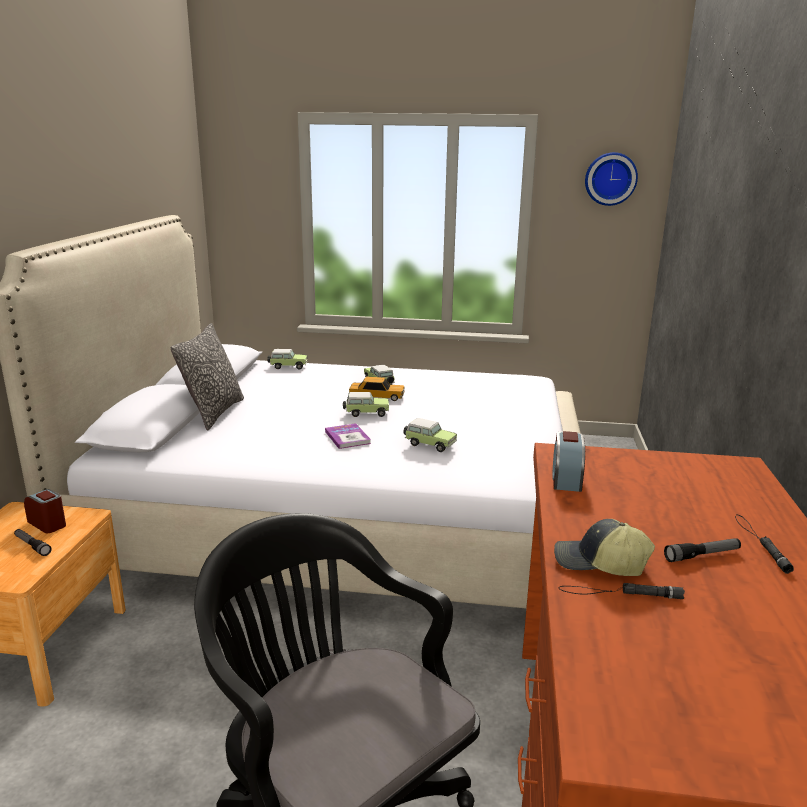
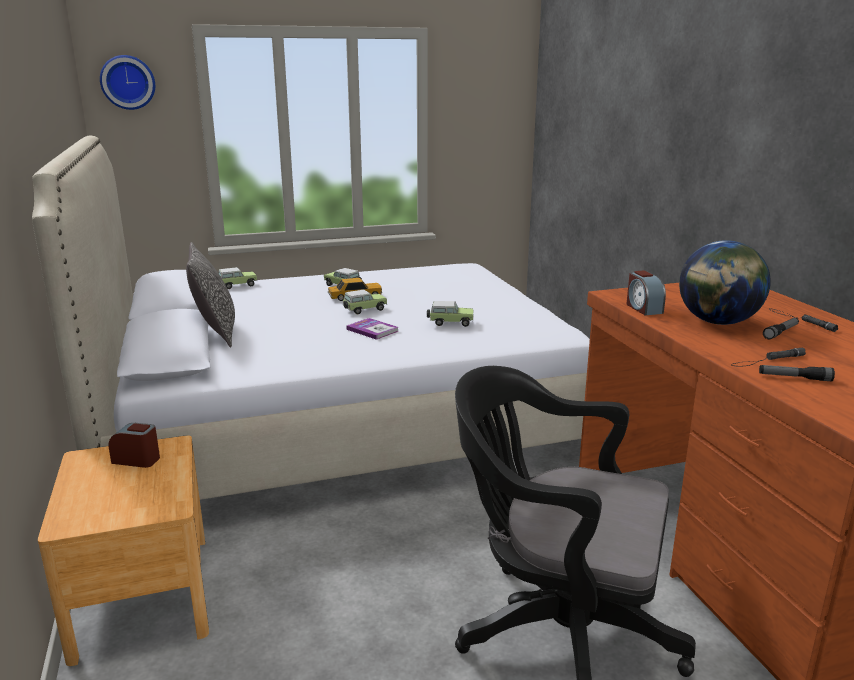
camera: 25 degrees left, 0 degrees up
(32, 546) = (146, 480): flashlight -> flashlight (794, 378)
(599, 564) = (733, 348): cap -> none
(610, 179) = (491, 85): wall clock -> wall clock (128, 82)
(634, 520) = (717, 322): none -> globe

